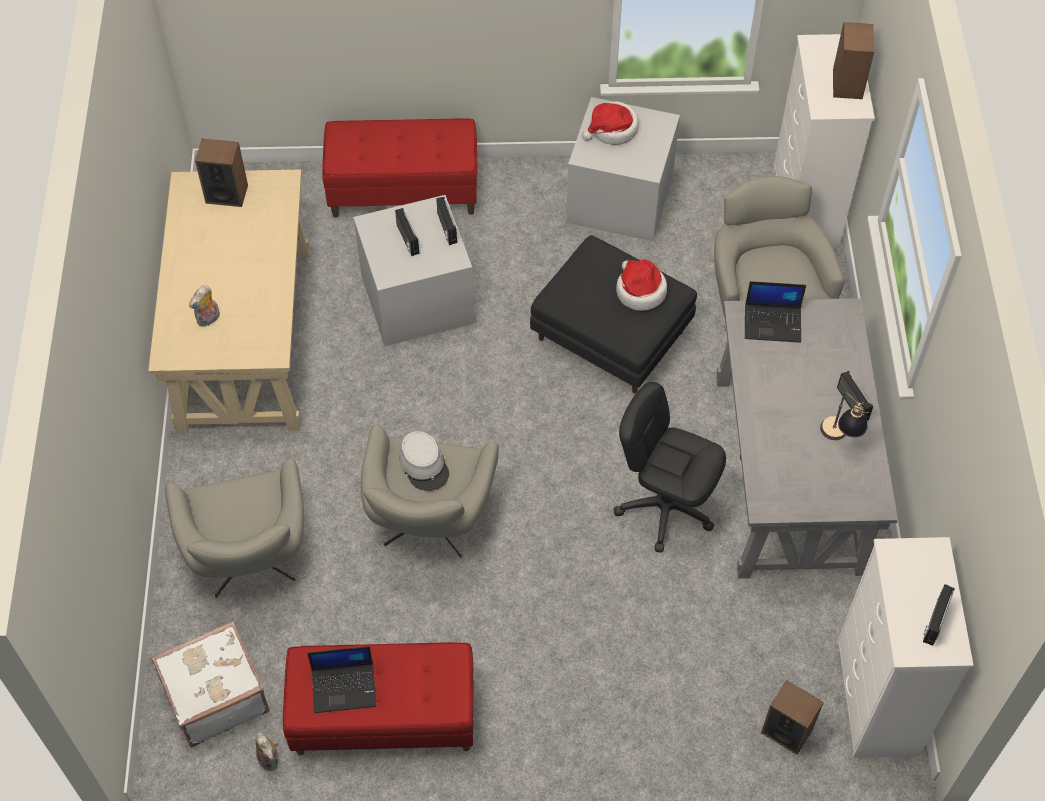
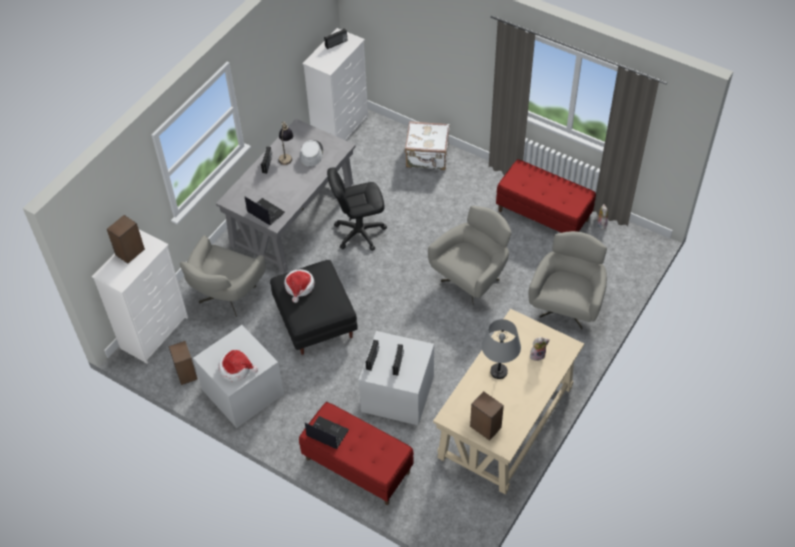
camera: 145 degrees left, 5 degrees down
(215, 696) = (613, 258): white suitcase -> white suitcase (427, 157)
(251, 269) = (498, 371): none -> grey table lamp
(345, 687) = (561, 193): laptop -> laptop (327, 433)
(424, 465) = (467, 262): grey hat -> grey hat (311, 154)
(665, 507) = (359, 232): black office chair -> black office chair turned 105 degrees clockwise
(786, 731) = (384, 136): speaker -> speaker (186, 373)

